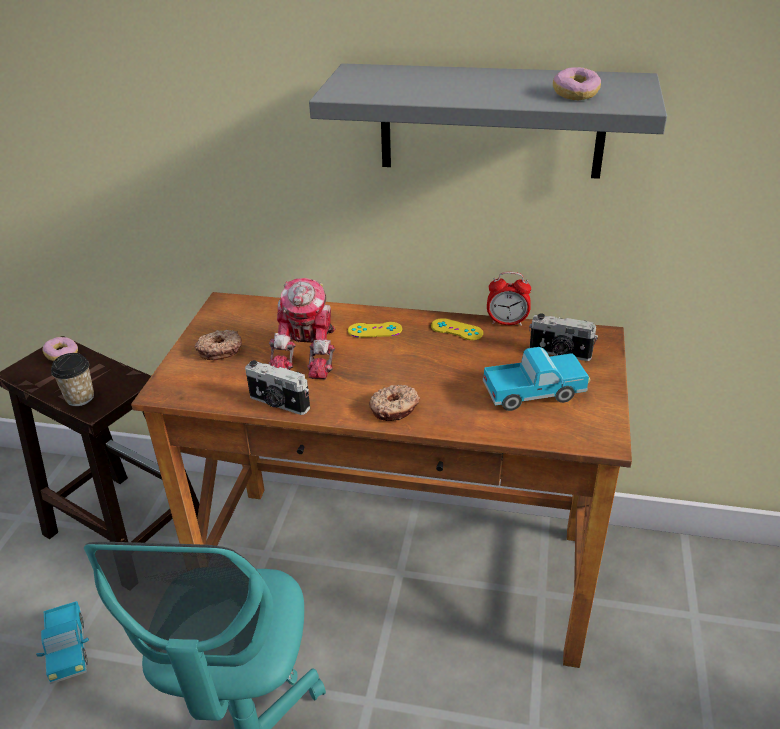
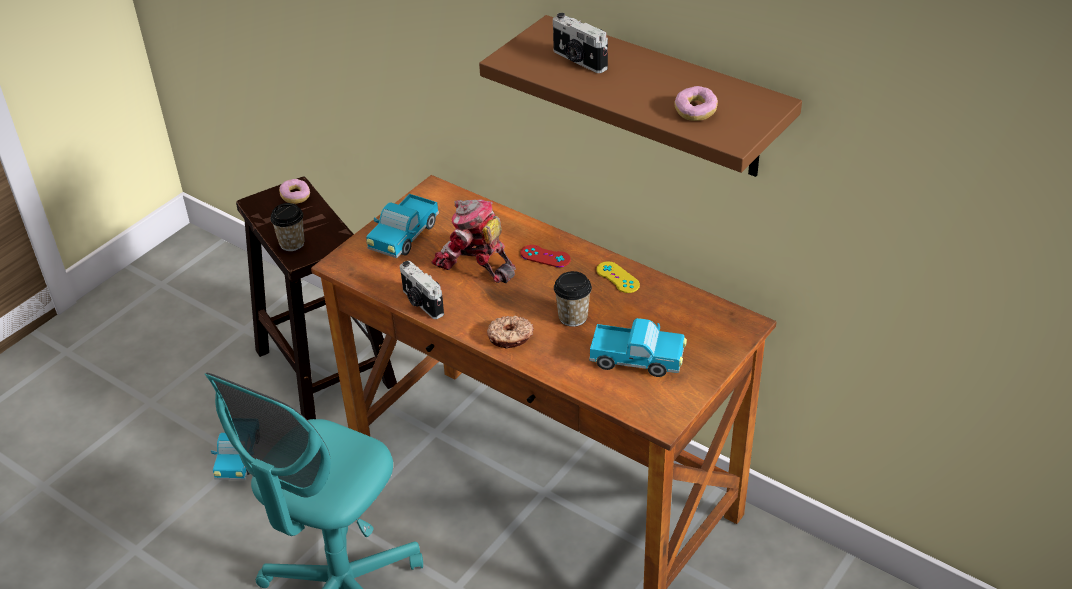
camera: 25 degrees right, 5 degrees up
(219, 350) = (404, 238): donut -> toy truck
(310, 353) = (475, 263): toy robot -> toy robot turned 90 degrees clockwise
(375, 330) = (545, 256): yellow game controller -> red game controller
(442, 373) = (573, 317): none -> cup
(491, 121) = (665, 98): grey shelf -> brown shelf
(507, 322) = (669, 284): alarm clock -> none
(560, 353) = (692, 329): camera -> camera (578, 61)

